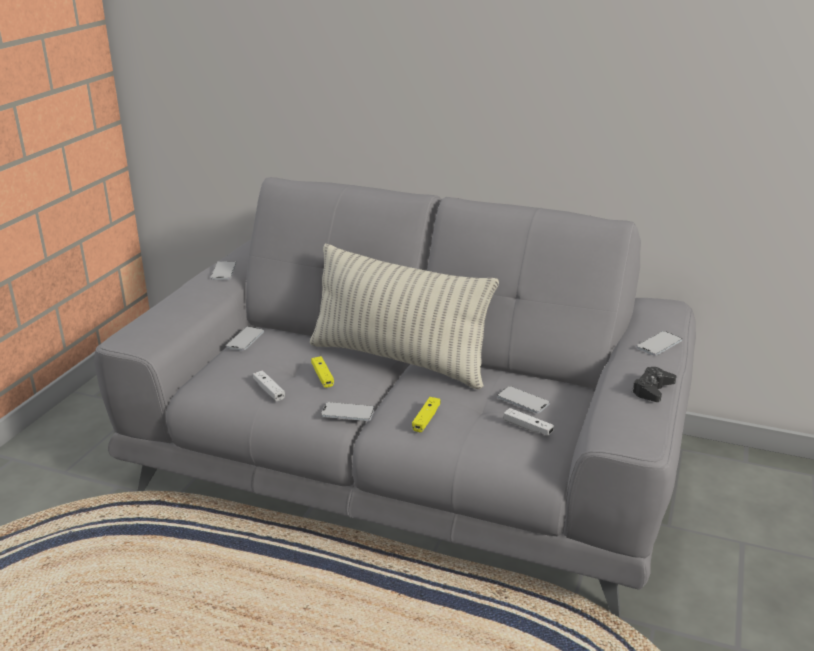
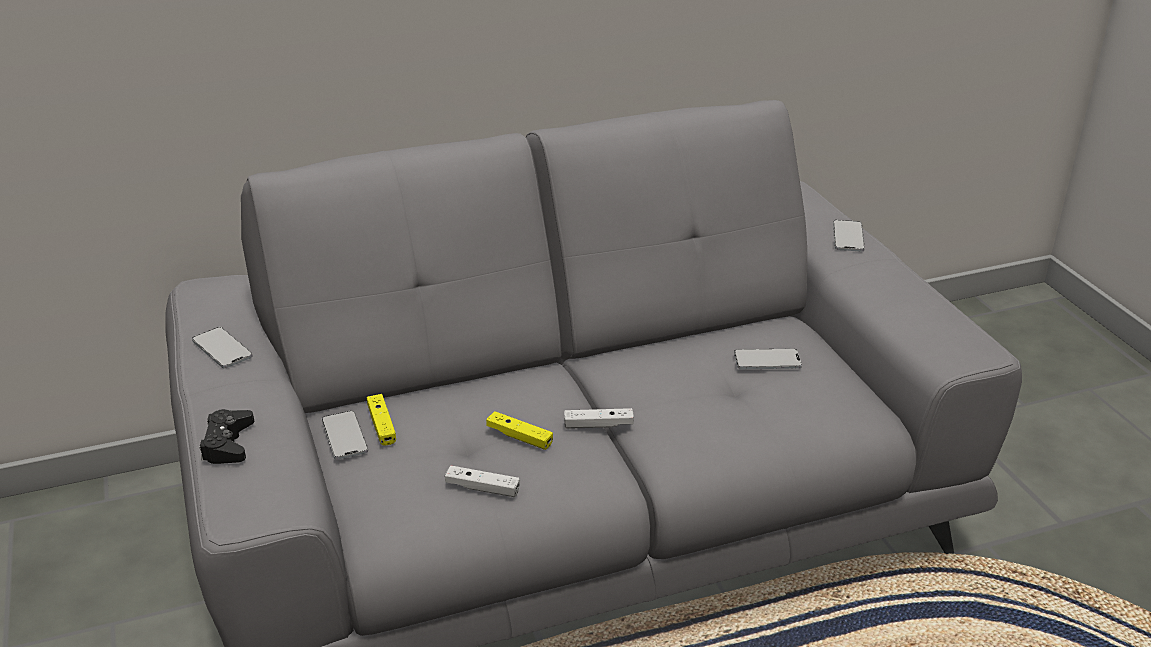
camera: 40 degrees left, 5 degrees up
(347, 412) = (617, 467): phone -> none
(399, 360) = (573, 374): pillow -> none
(426, 419) = (708, 430): yellow game controller -> yellow game controller (382, 425)
(527, 427) = (813, 388): white game controller -> white game controller (598, 425)
(652, 390) = (913, 290): black game controller -> black game controller (228, 444)

